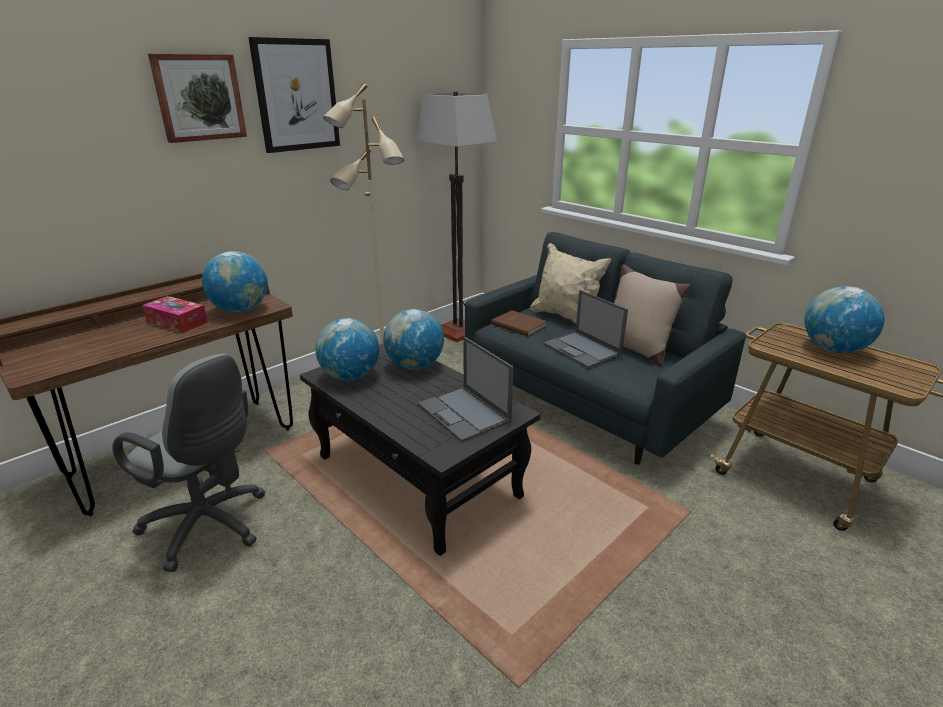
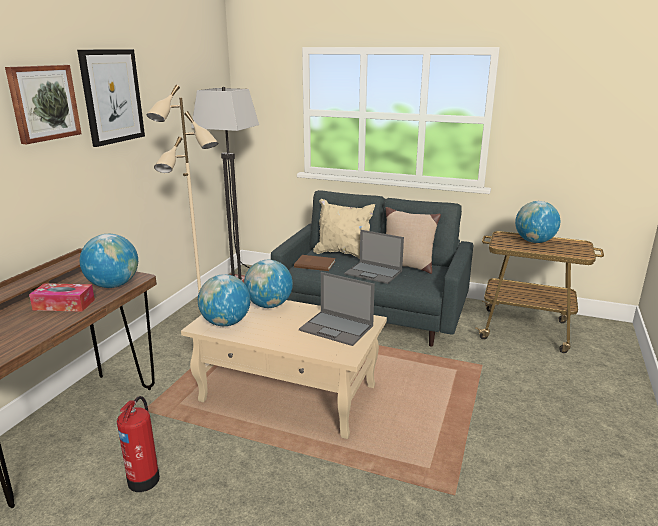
camera: 25 degrees left, 5 degrees down
(211, 527) = (145, 478): grey office chair -> fire extinguisher
(418, 477) = (290, 394): black coffee table -> beige coffee table

